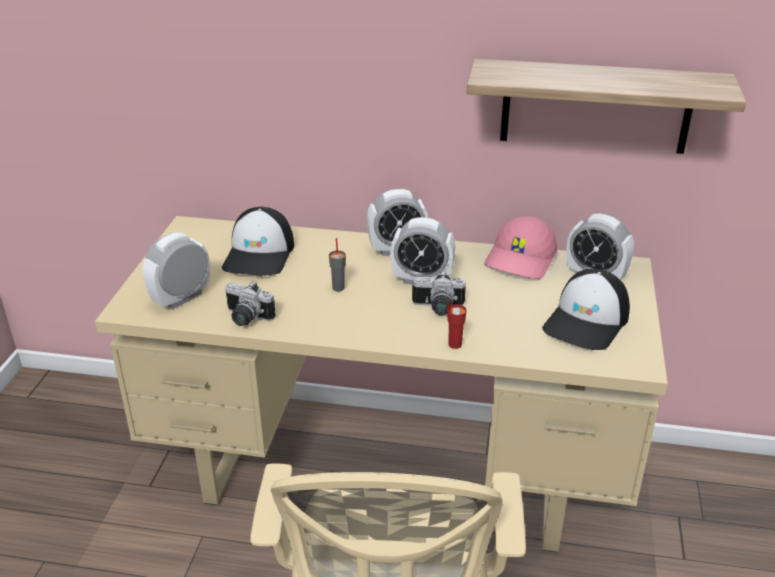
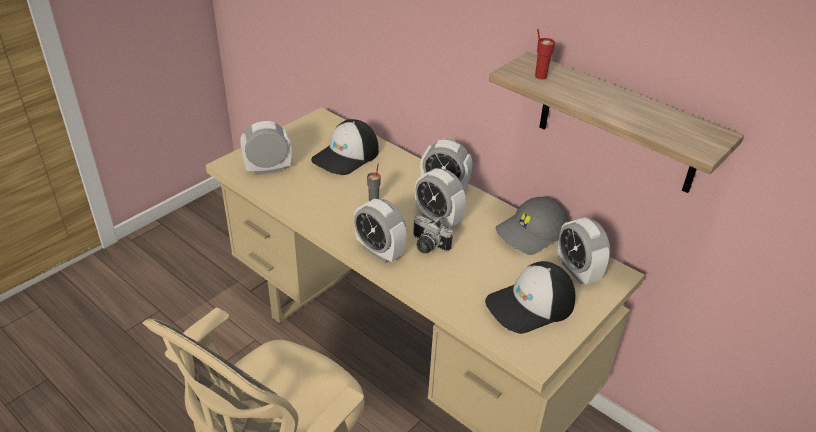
camera: 30 degrees right, 5 degrees up
(246, 318) = (293, 200): camera -> none
(396, 332) = (379, 251): none -> alarm clock
(454, 344) = (410, 279): red cup -> red cup (540, 76)
(521, 260) = (531, 233): pink cap -> grey cap

